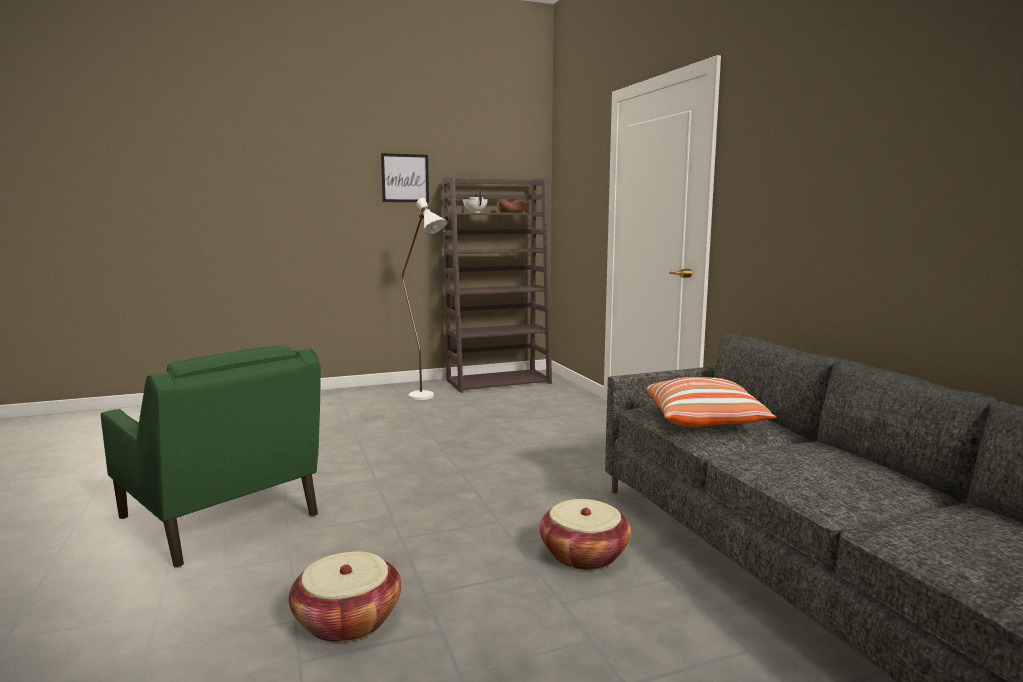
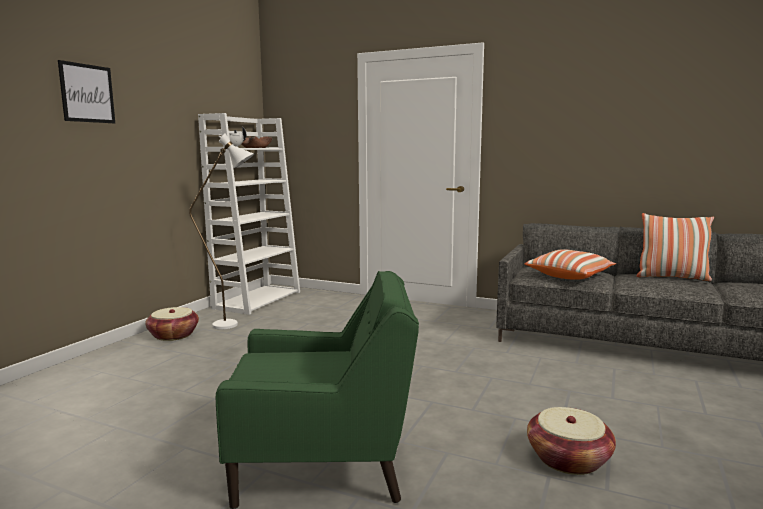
camera: 45 degrees left, 0 degrees up
(405, 178) = (166, 112): picture -> picture (87, 93)
(499, 381) = (257, 299): brown bookcase -> white bookcase
(584, 554) = (565, 374): basket -> basket (173, 335)
(868, 467) = (672, 277): none -> pillow

